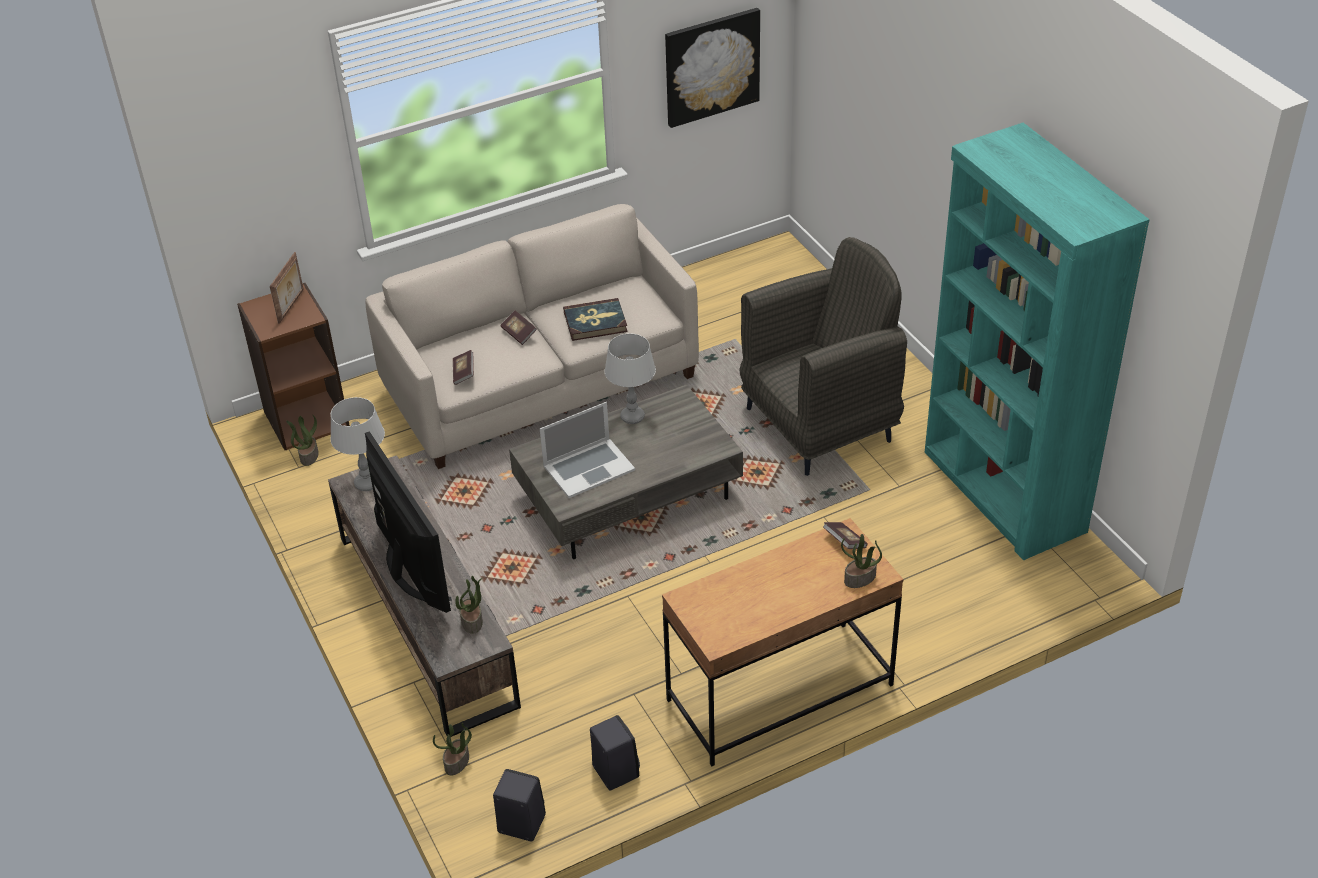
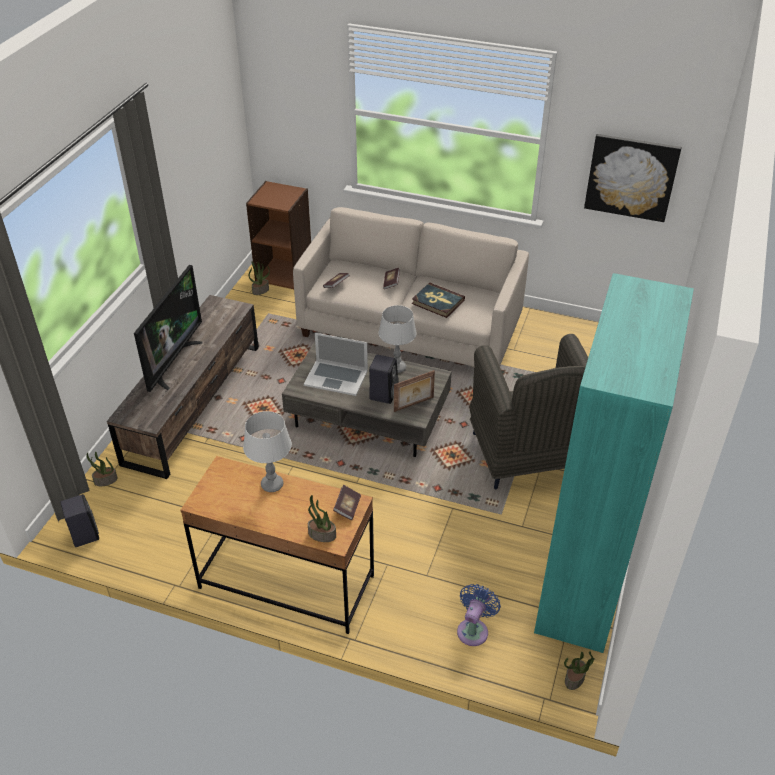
camera: 45 degrees right, 0 degrees up
(292, 306) = (284, 195): picture frame -> picture frame (414, 405)
(367, 483) = (221, 308): grey table lamp -> grey table lamp (272, 485)
(472, 621) = (160, 407): potted plant -> potted plant (575, 679)
(614, 770) = (156, 547): black speaker -> black speaker (383, 393)
(820, 424) = (528, 456): grey armchair -> grey armchair turned 60 degrees clockwise
(979, 596) = (474, 629): none -> blue fan

